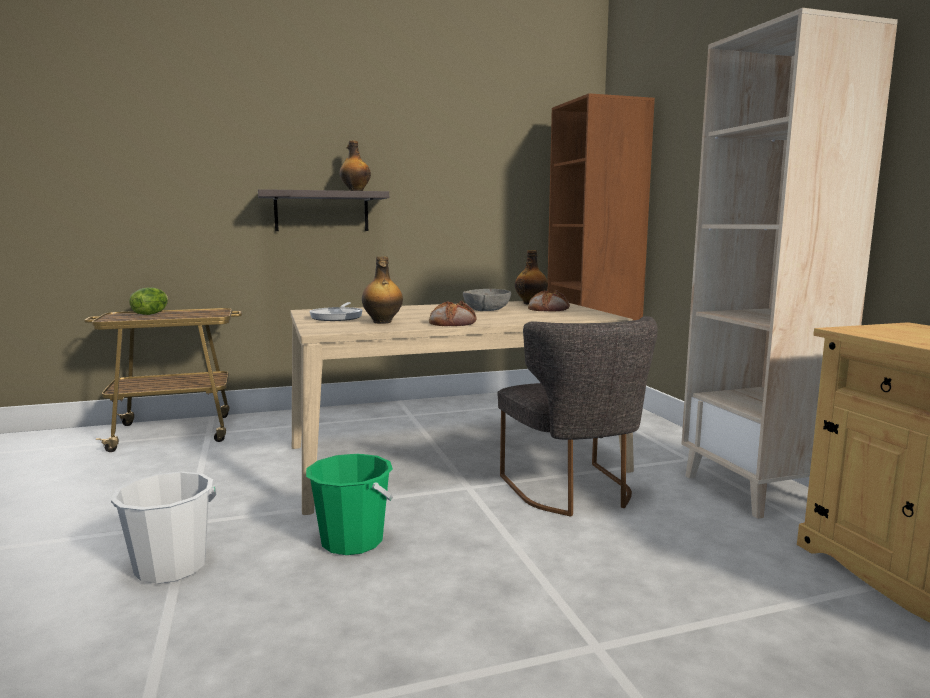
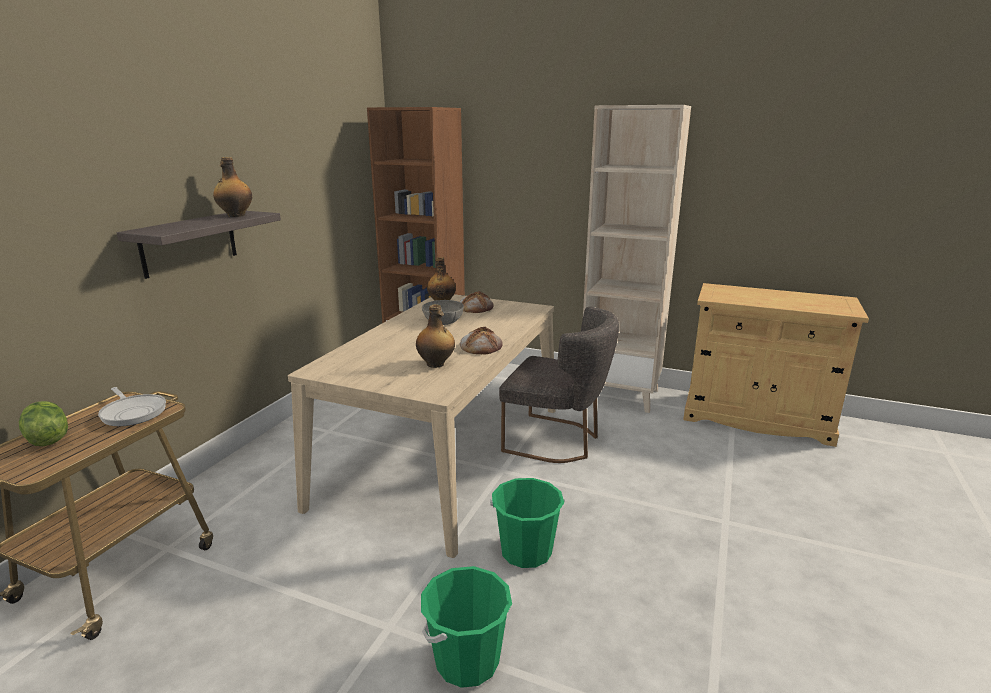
camera: 50 degrees left, 10 degrees up
(171, 567) = (467, 660): white bucket -> green bucket
(337, 317) = (376, 370): frying pan -> frying pan (133, 412)

